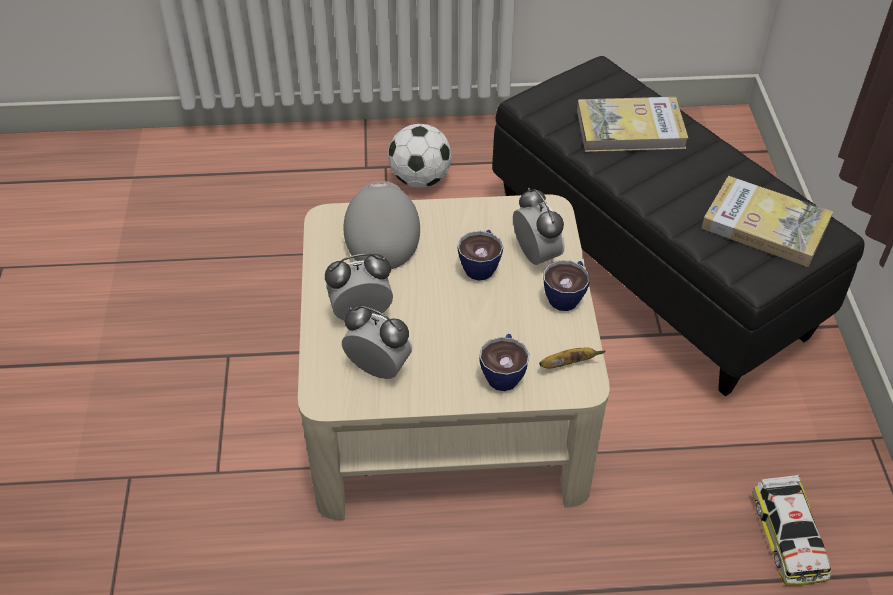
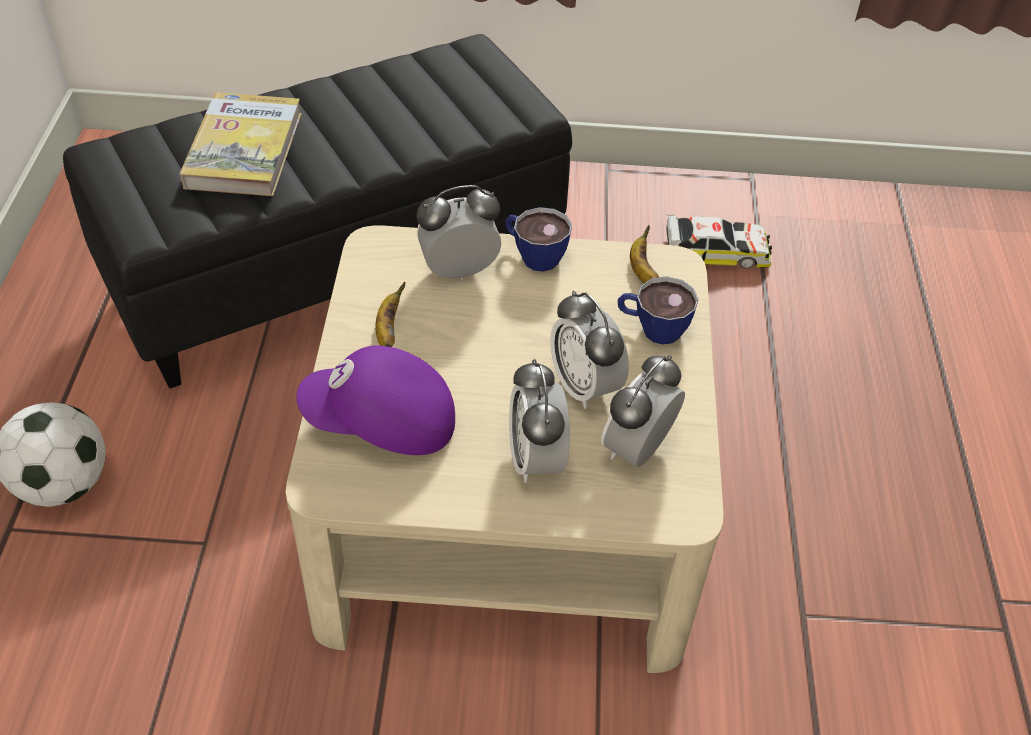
camera: 85 degrees left, 0 degrees up
(381, 236) = (382, 424): grey cap -> purple cap
(433, 336) = (584, 386): none -> alarm clock
(466, 227) = (388, 330): none -> banana
(481, 265) = (464, 324): cup -> none
(765, 225) = (451, 86): book -> none

